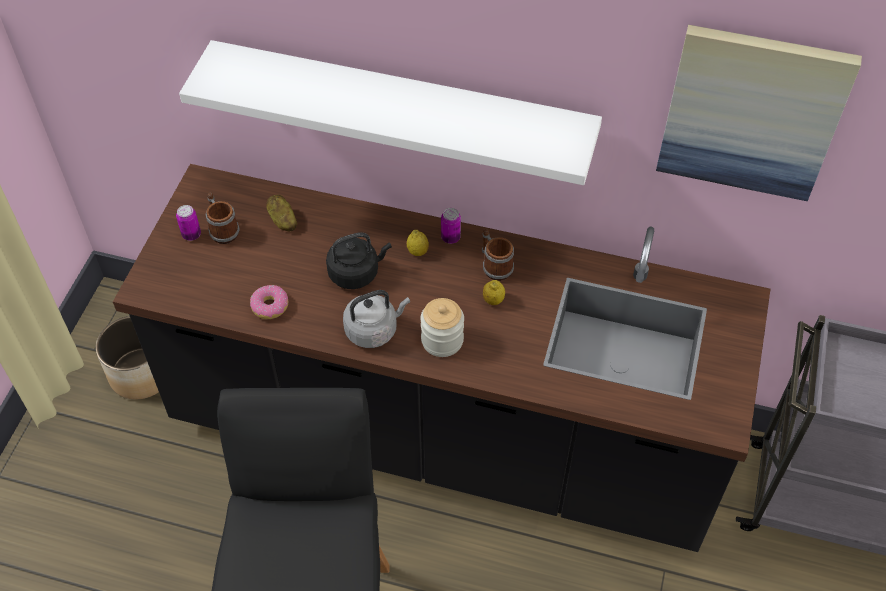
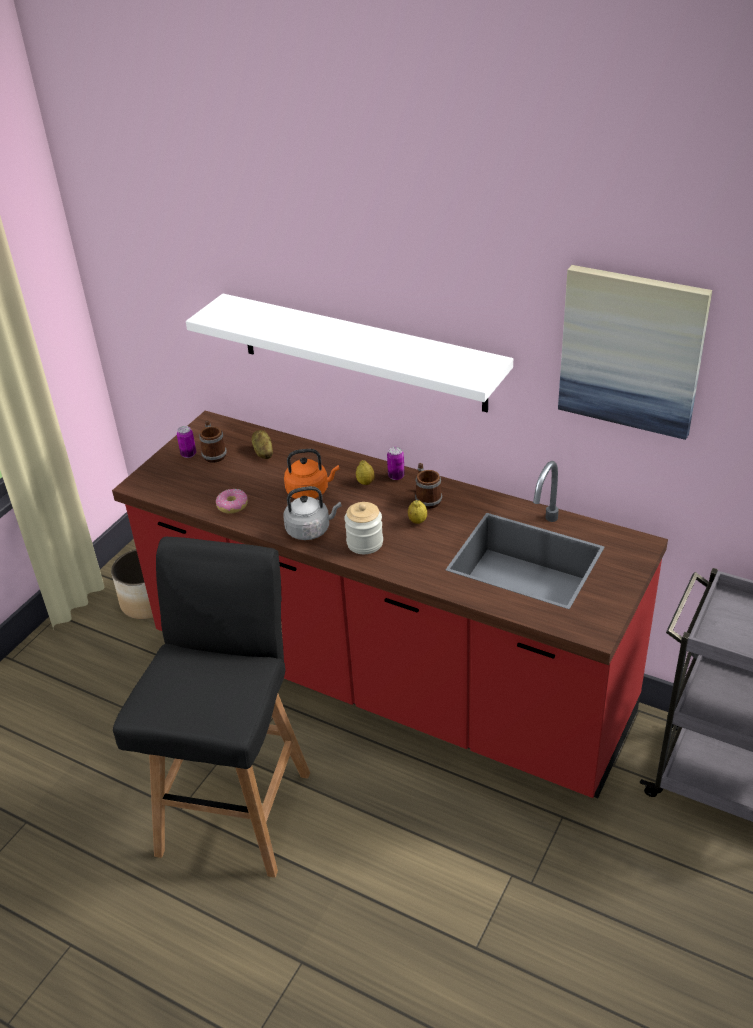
camera: 15 degrees right, 15 degrees down
(356, 273) = (310, 491): black kettle -> orange kettle
(443, 435) = (386, 680): black counter -> red counter

